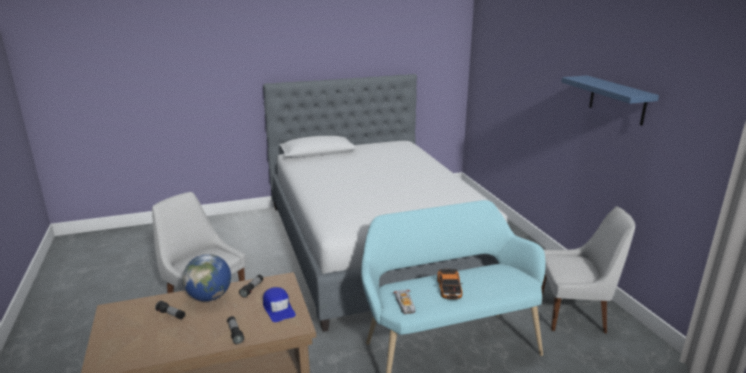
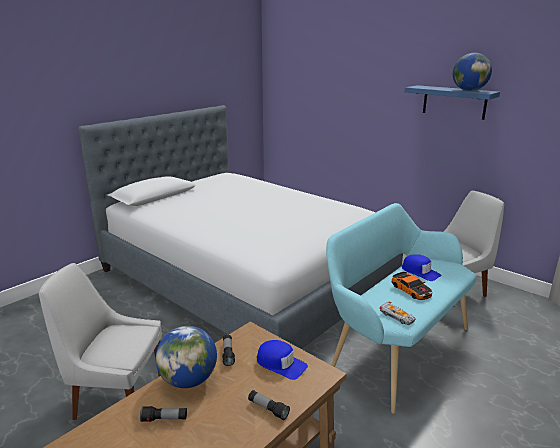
camera: 30 degrees left, 0 degrees up
(481, 275) = (420, 272): none -> blue cap
(621, 89) = (469, 90): none -> globe

